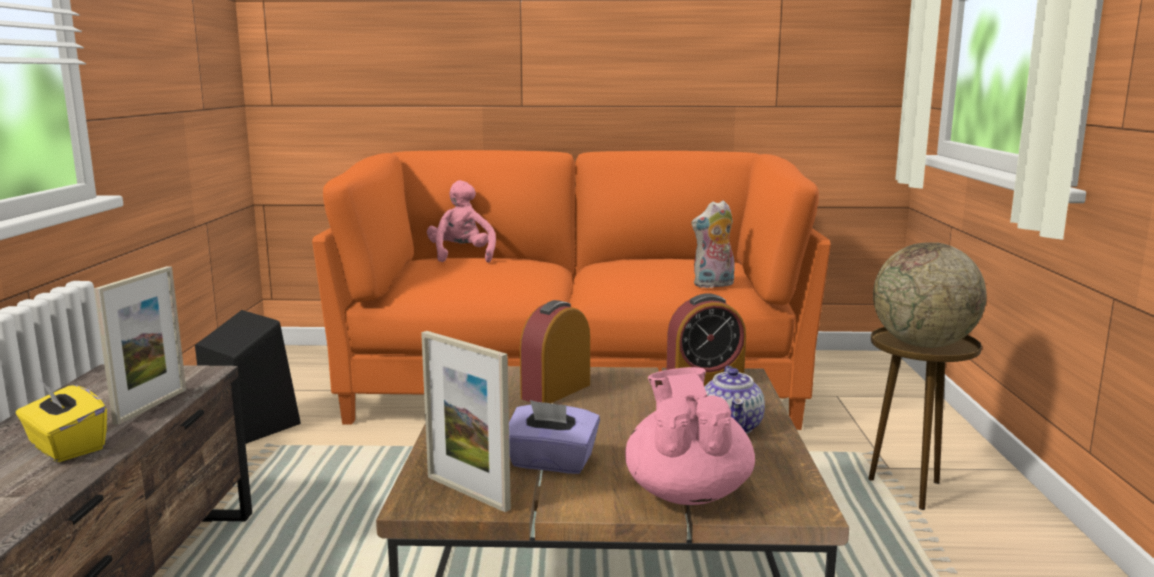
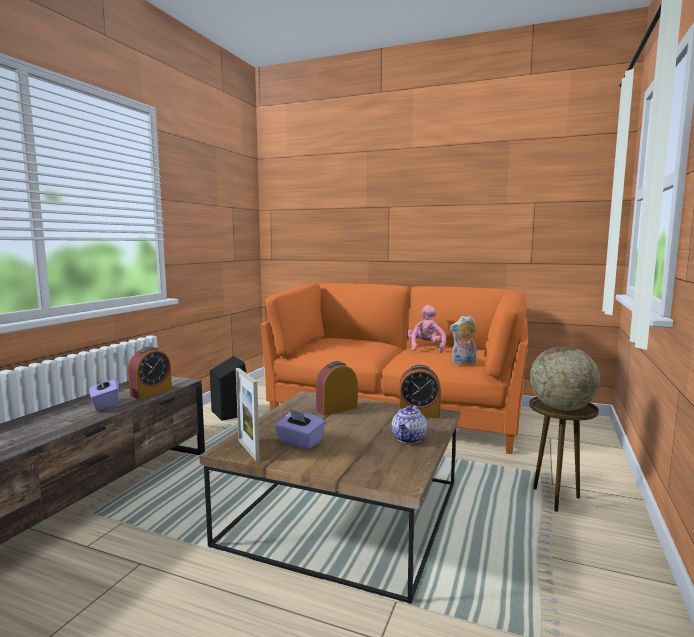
camera: 20 degrees right, 5 degrees down
(65, 447) = (105, 405): yellow tissue box -> purple tissue box
(151, 406) = (151, 393): picture frame -> alarm clock
(462, 256) = (344, 338): pink plush toy -> pink plush toy (426, 348)
(687, 492) = (351, 467): pink teapot -> none

